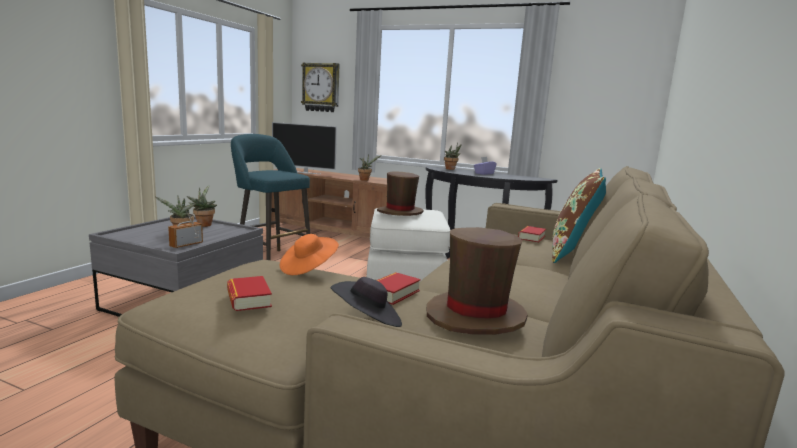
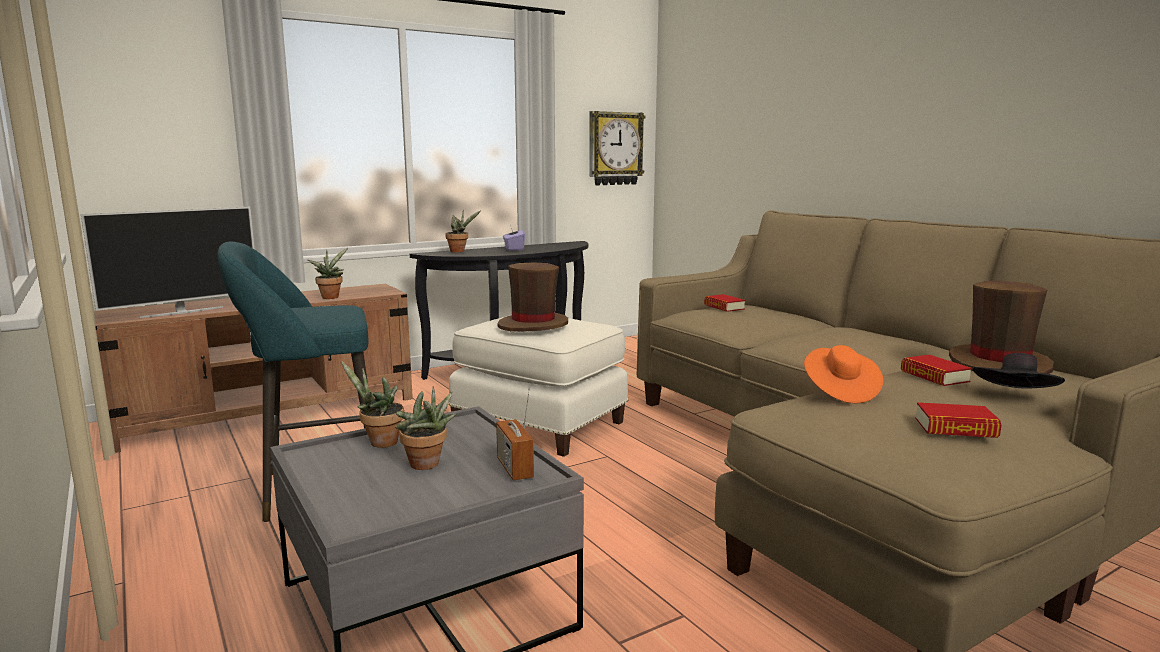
camera: 55 degrees left, 0 degrees up
(321, 87) = (129, 127): wall clock -> wall clock (615, 148)
(572, 253) = (782, 310): brown pillow -> none

